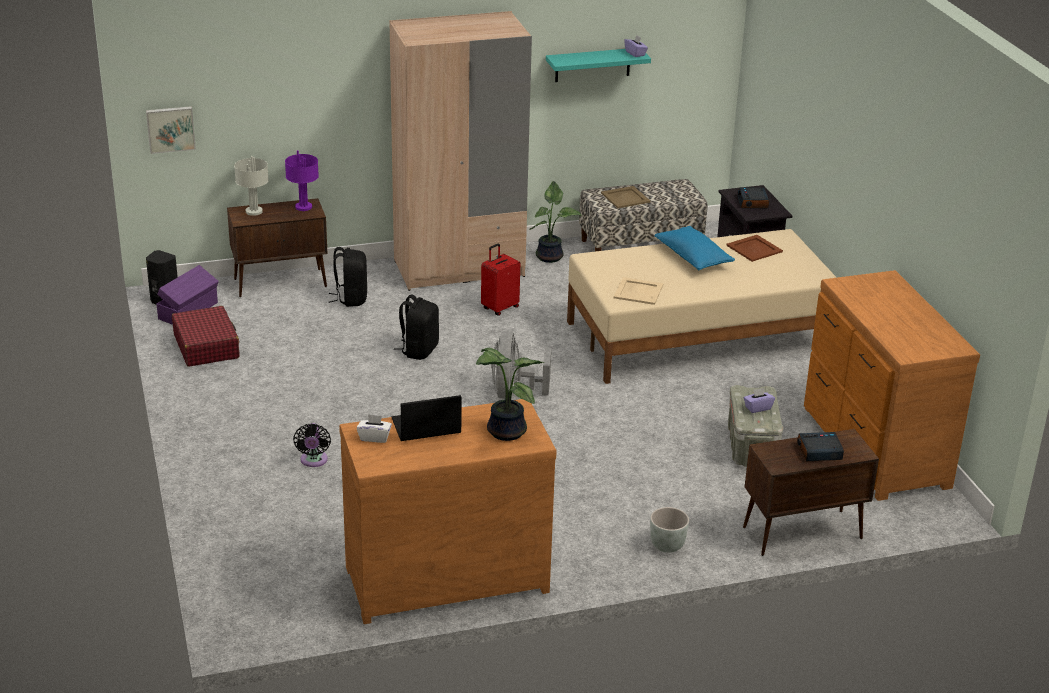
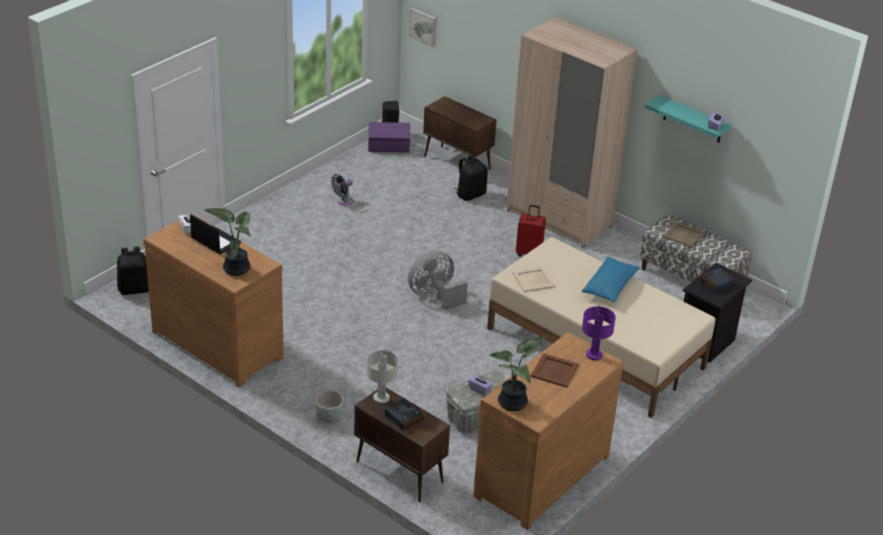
camera: 55 degrees right, 5 degrees up
(206, 346) = (359, 169): red suitcase -> none
(253, 211) = (450, 106): grey table lamp -> grey table lamp (381, 398)
(304, 207) = (478, 119): purple table lamp -> purple table lamp (594, 355)
(313, 461) = (284, 253): black fan -> black fan (343, 201)
(419, 350) = (441, 242): black backpack -> black backpack (134, 289)
(550, 256) = (622, 248): potted plant -> potted plant (514, 403)
(753, 248) = (659, 309): brown tray -> brown tray (554, 370)

